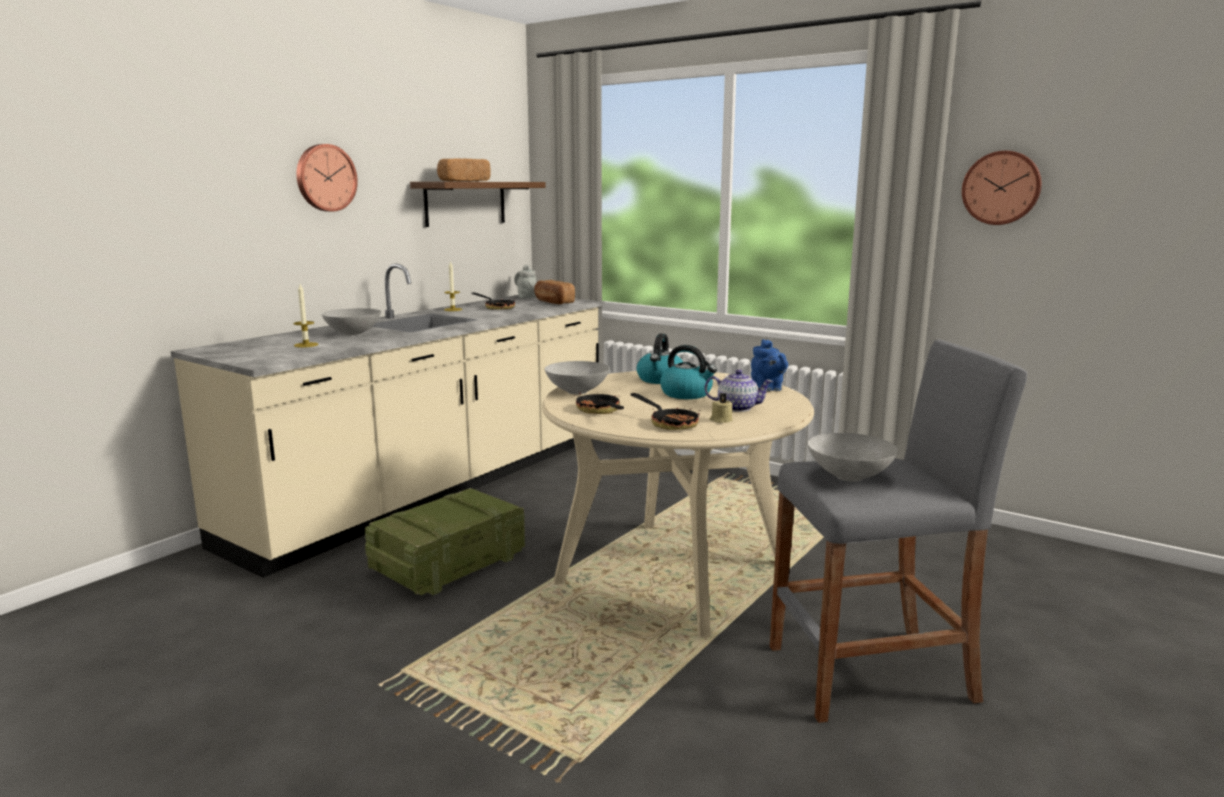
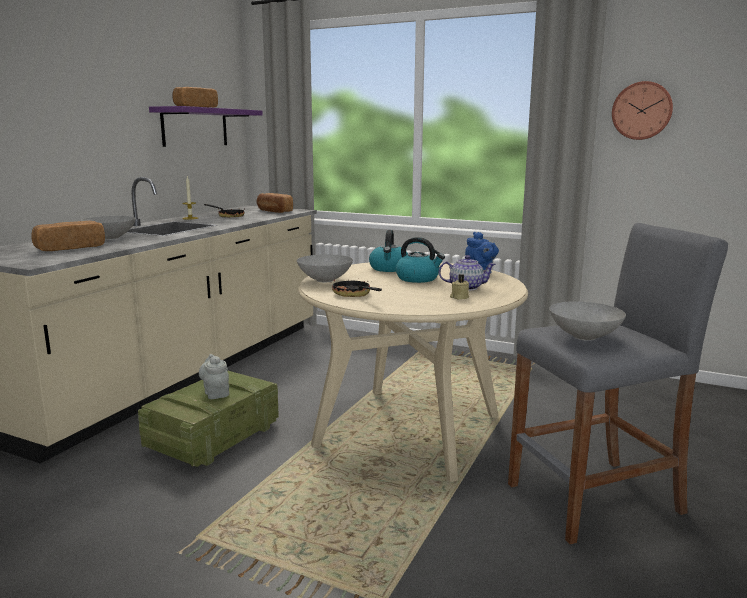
camera: 10 degrees left, 0 degrees up
(306, 345) = (70, 248): candle -> bread
(325, 178) = (75, 99): wall clock -> none
(465, 203) = (195, 127): brown shelf -> purple shelf
(526, 297) = (248, 208): grey teapot -> grey teapot (216, 393)
(669, 423) = (418, 301): frying pan -> none

